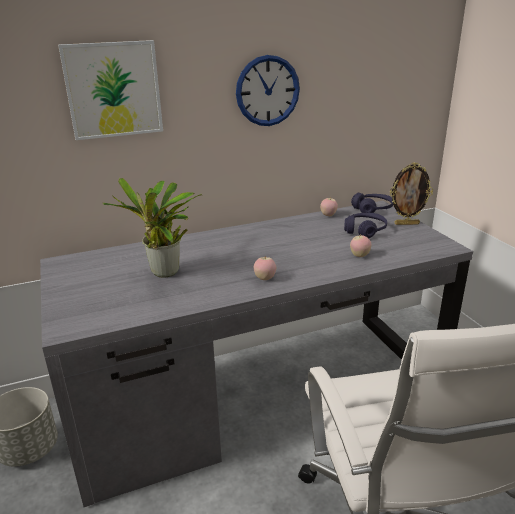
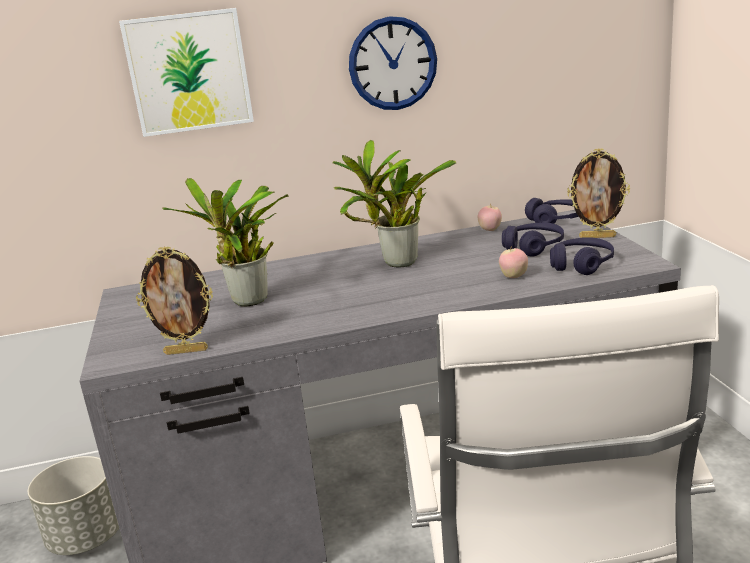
camera: 10 degrees right, 5 degrees down
(126, 318) = (186, 351): none -> picture frame
(265, 278) = (375, 305): apple -> none
(269, 242) = (396, 264): none -> potted plant
(404, 246) = (581, 265): none -> purple headphones

